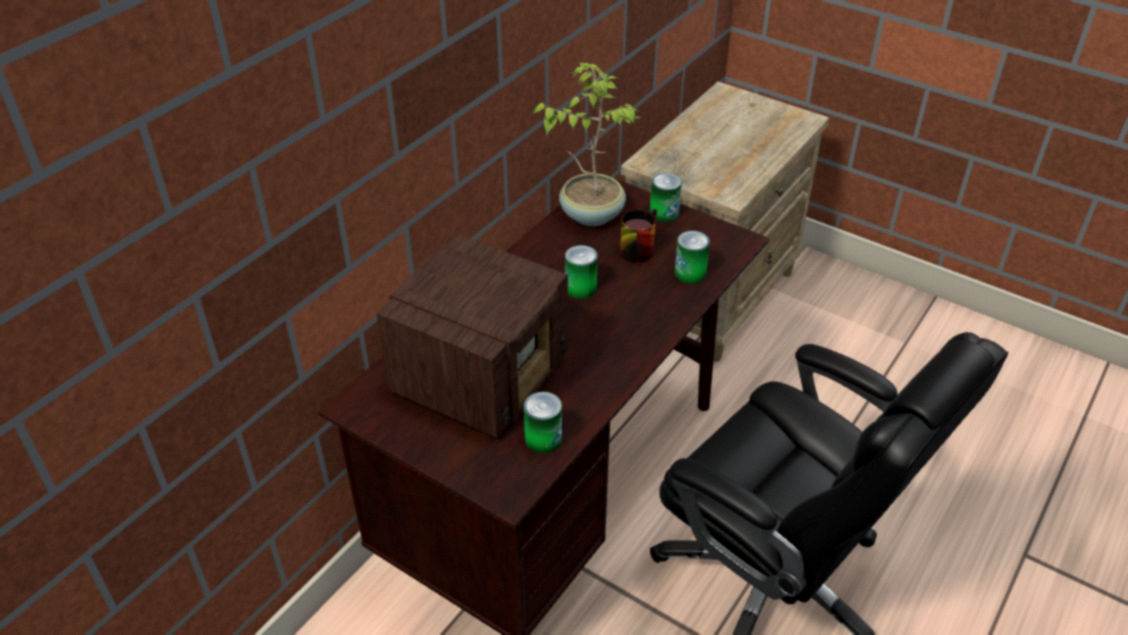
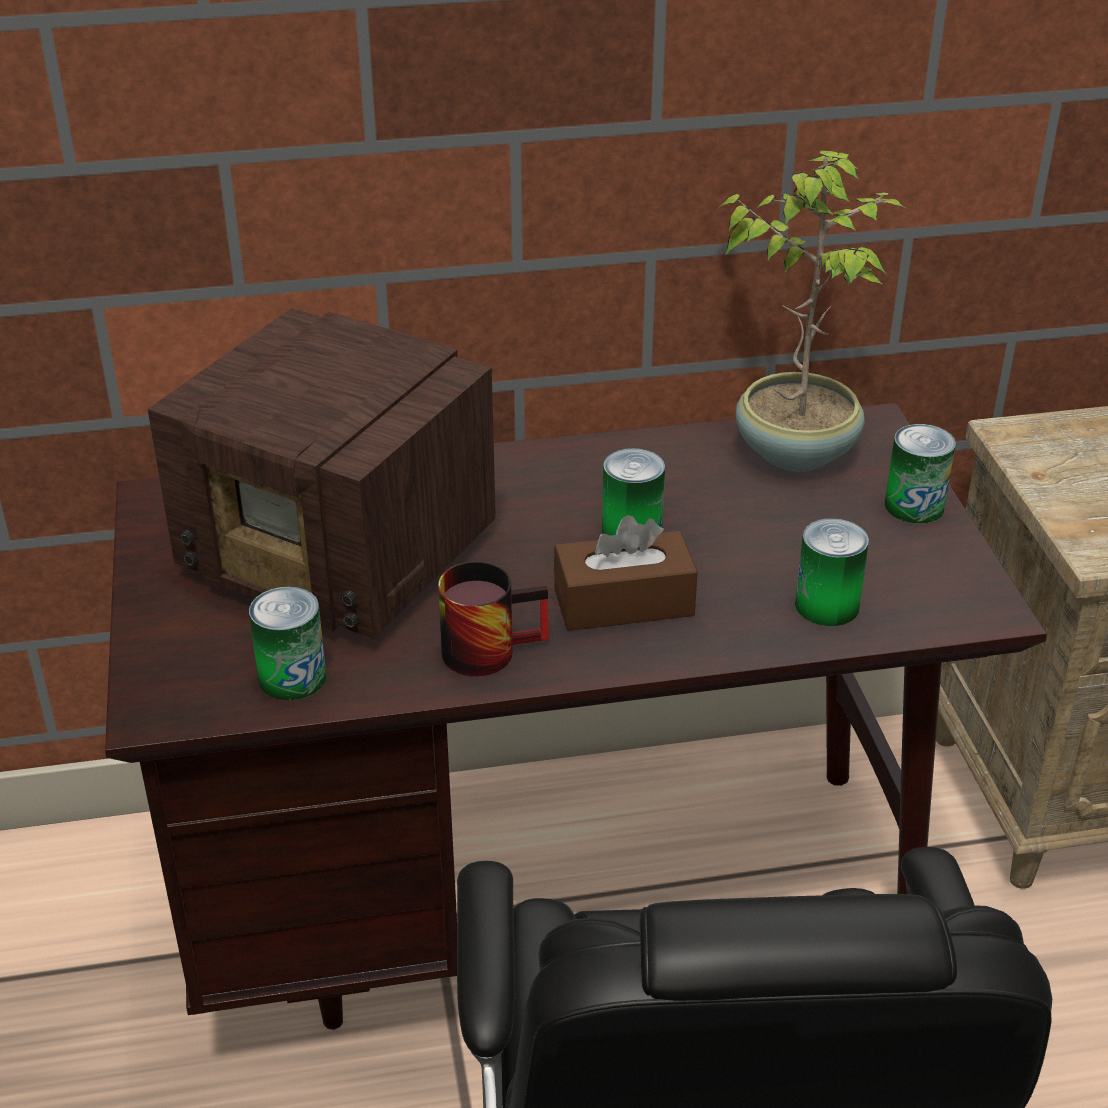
camera: 45 degrees right, 5 degrees down
(483, 376) = (342, 558): radio -> radio turned 45 degrees clockwise
(620, 320) = (623, 602): none -> brown tissue box
(637, 248) = (796, 528): mug -> mug (489, 647)

